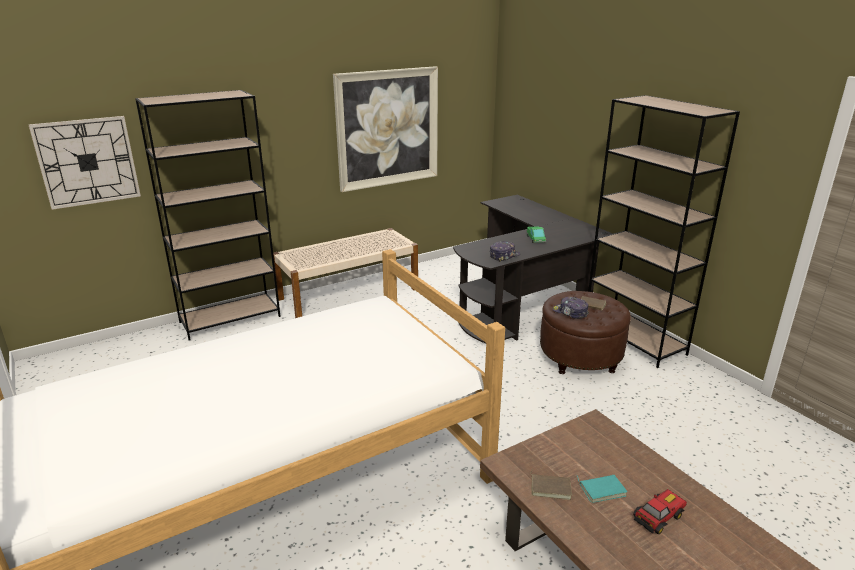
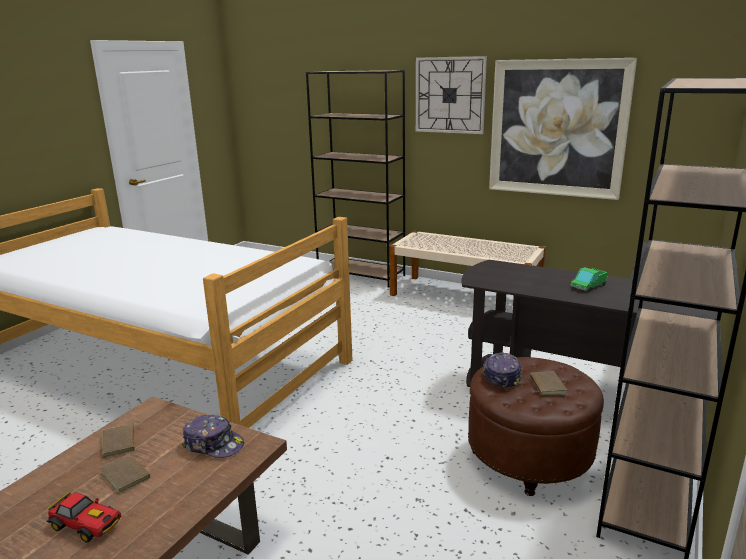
camera: 60 degrees right, 5 degrees down
(87, 162) = (295, 117): wall clock -> wall clock (450, 95)
(504, 256) = (506, 283): cap -> cap (214, 444)
(602, 489) = (127, 474): turquoise book -> brown book

